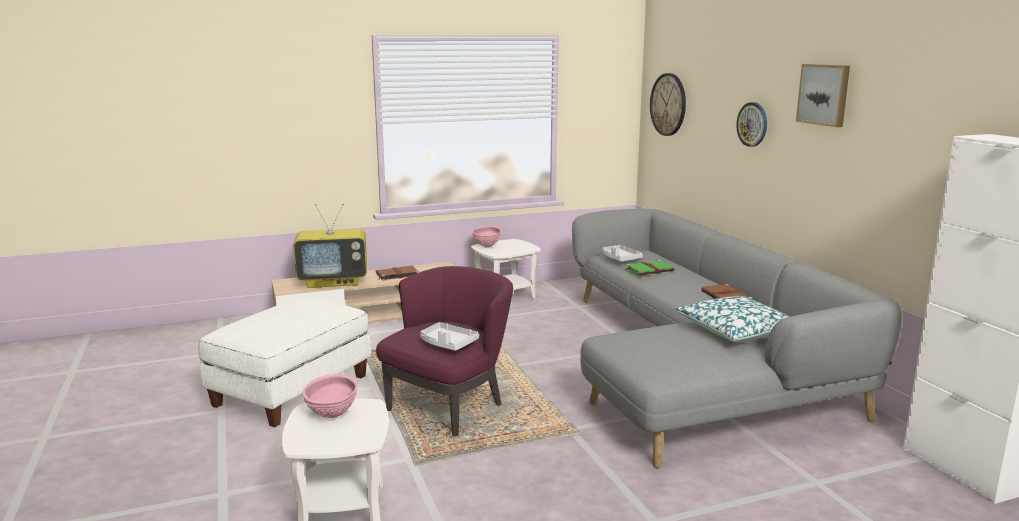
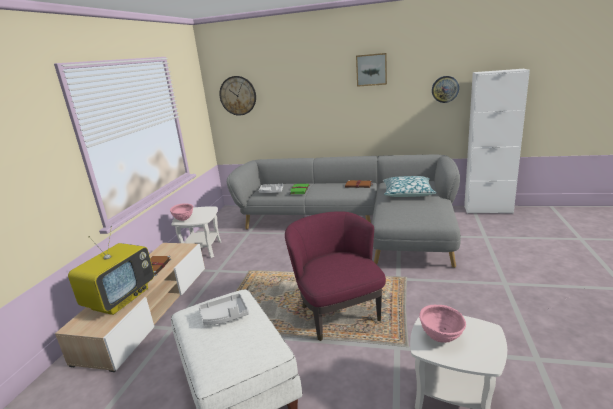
camera: 55 degrees left, 5 degrees up
(447, 344) = (355, 266): grey tray -> grey tray (225, 315)
(752, 124) = (319, 94): wall clock -> wall clock (445, 89)

